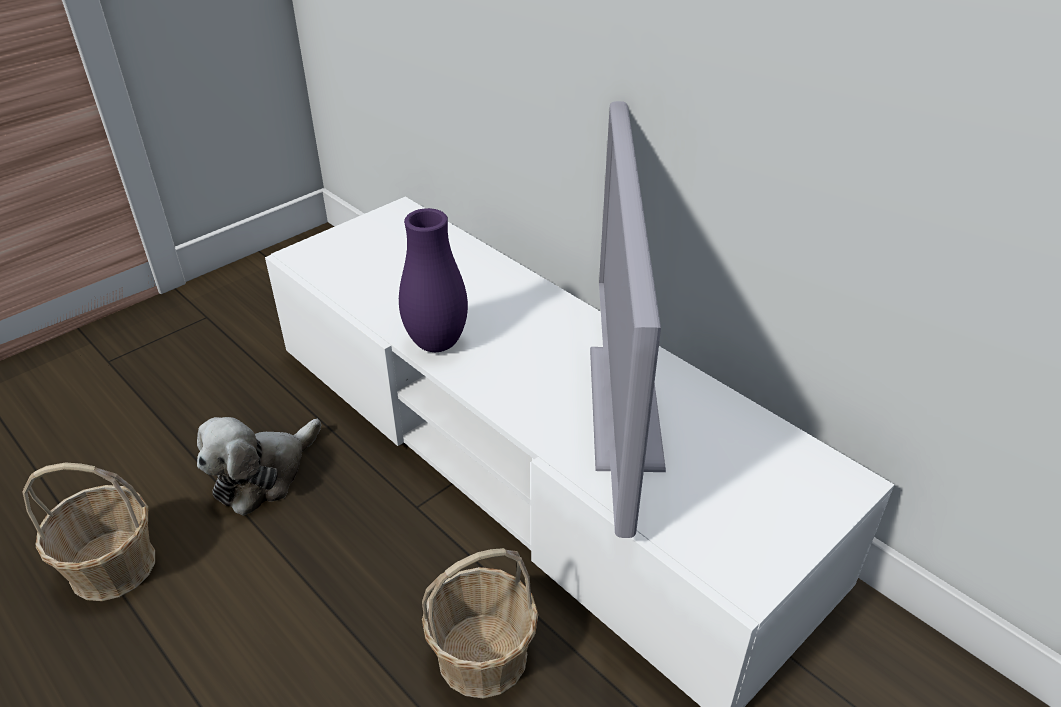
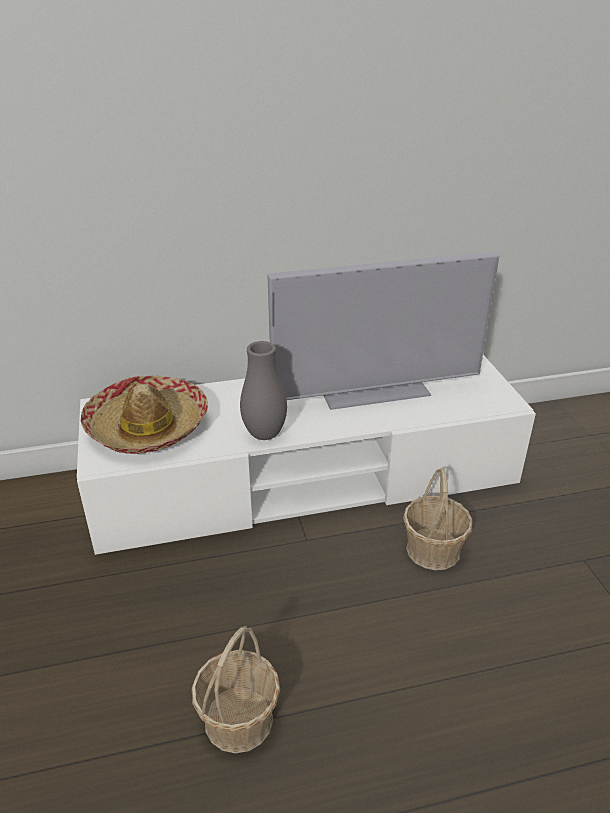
camera: 60 degrees left, 5 degrees down
(263, 475) = (215, 607): plush toy -> none
(387, 256) = (147, 426): none -> hat
(436, 343) = (264, 434): purple vase -> grey vase
(624, 405) = (375, 392): television -> television turned 45 degrees counterclockwise

